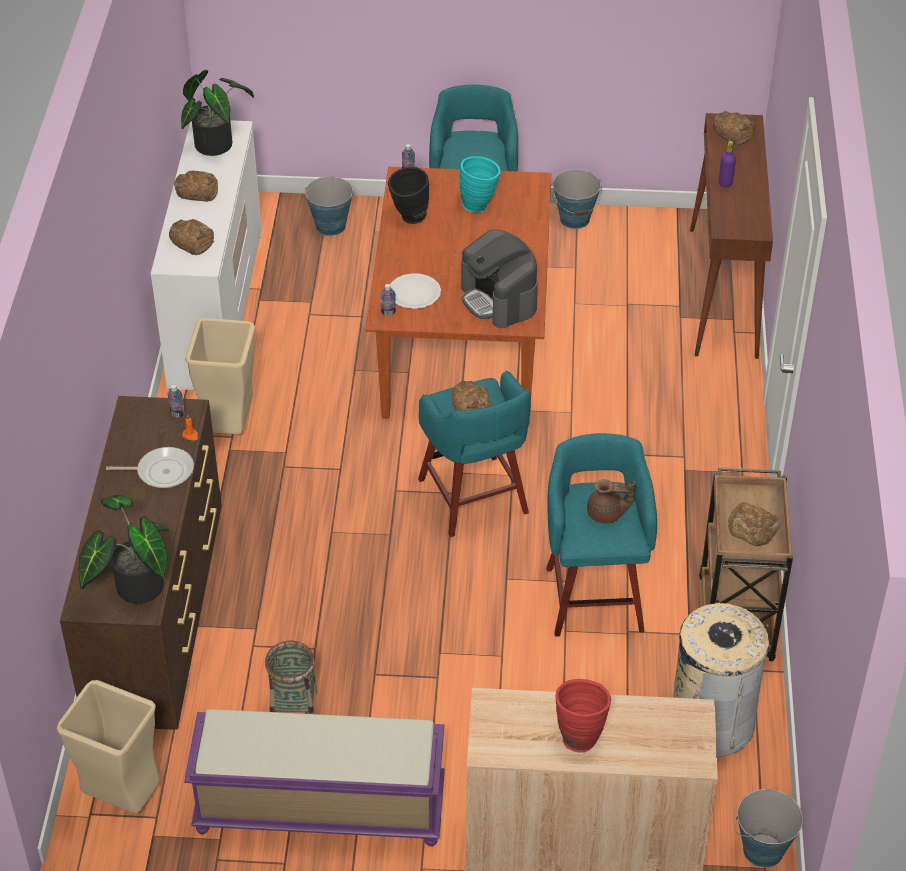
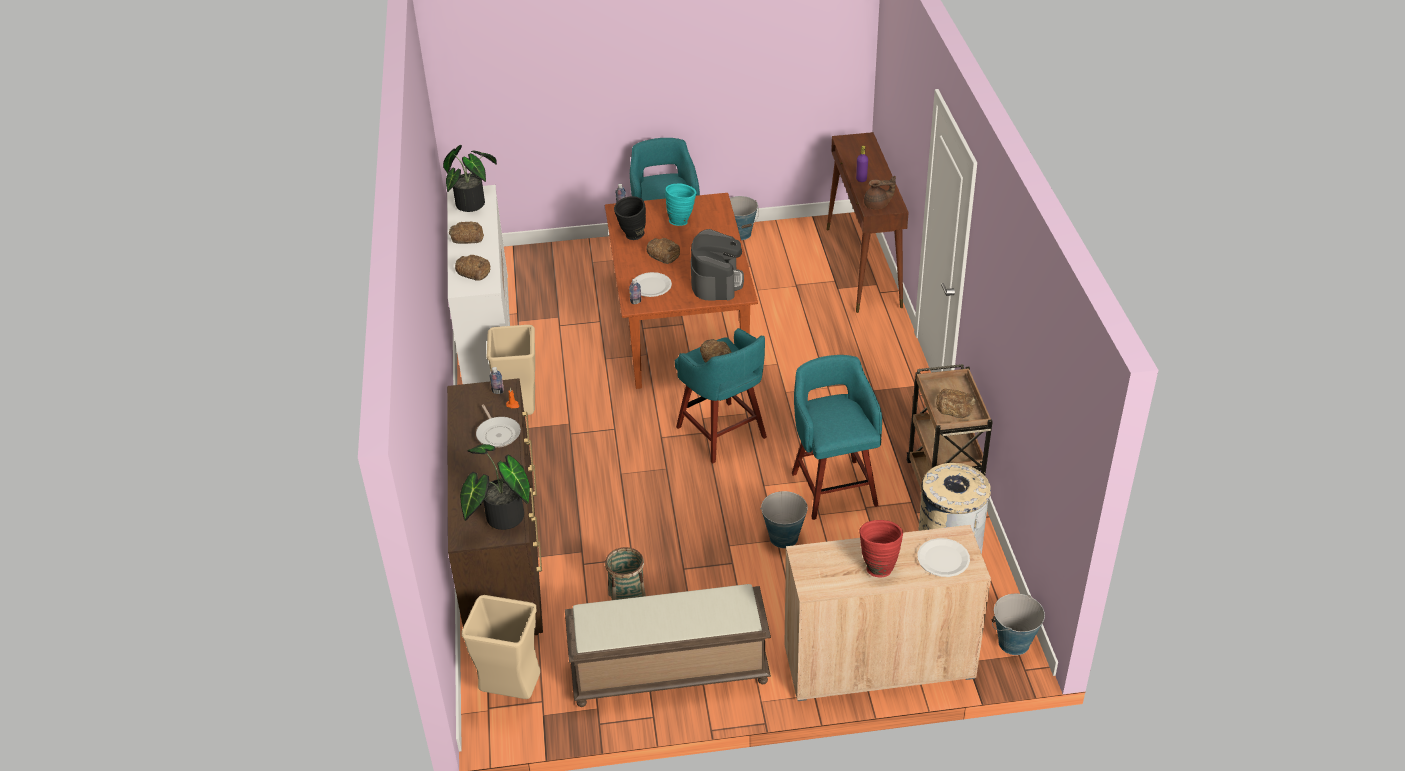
camera: 10 degrees left, 5 degrees down
(162, 471) = (498, 433): frying pan -> frying pan turned 75 degrees clockwise
(318, 809) = (668, 672): purple bench -> brown bench
(330, 226) = (558, 263): bucket -> bucket (783, 537)
(499, 299) = (716, 281): coffee machine -> coffee machine turned 135 degrees counterclockwise
(607, 514) = (842, 416): brown teapot -> brown teapot (877, 205)
(665, 740) = (943, 559): none -> white plate
(733, 132) = (855, 145): bread -> bread (663, 254)

